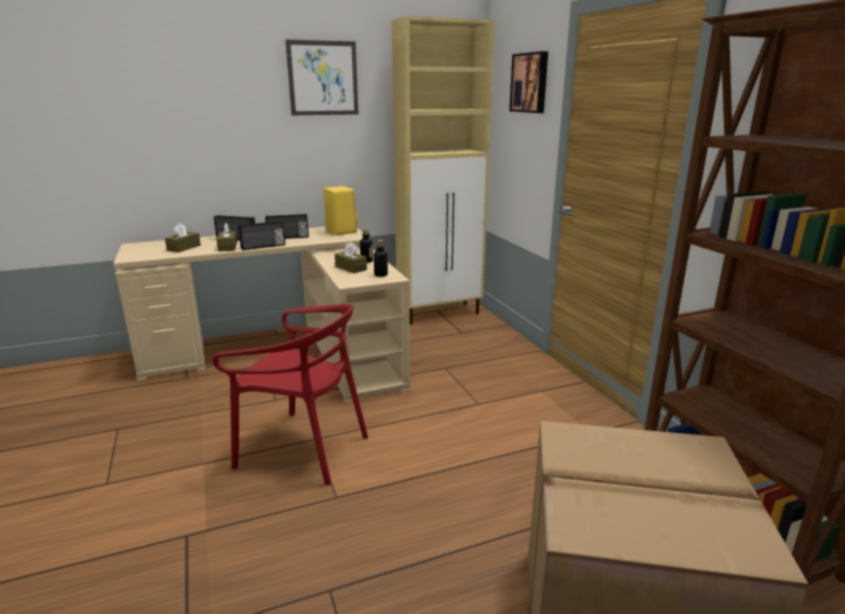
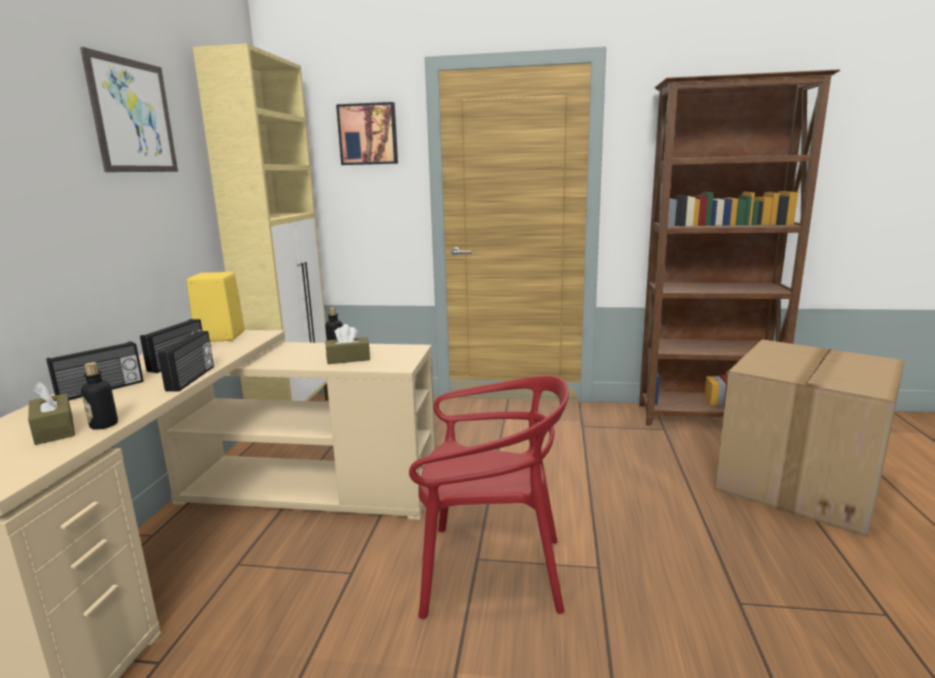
camera: 60 degrees left, 5 degrees down
(227, 247) = (136, 399): brown tissue box -> none
(303, 448) = (491, 572): red chair -> red chair turned 45 degrees clockwise
(381, 275) = (396, 351): bottle -> bottle (104, 425)

